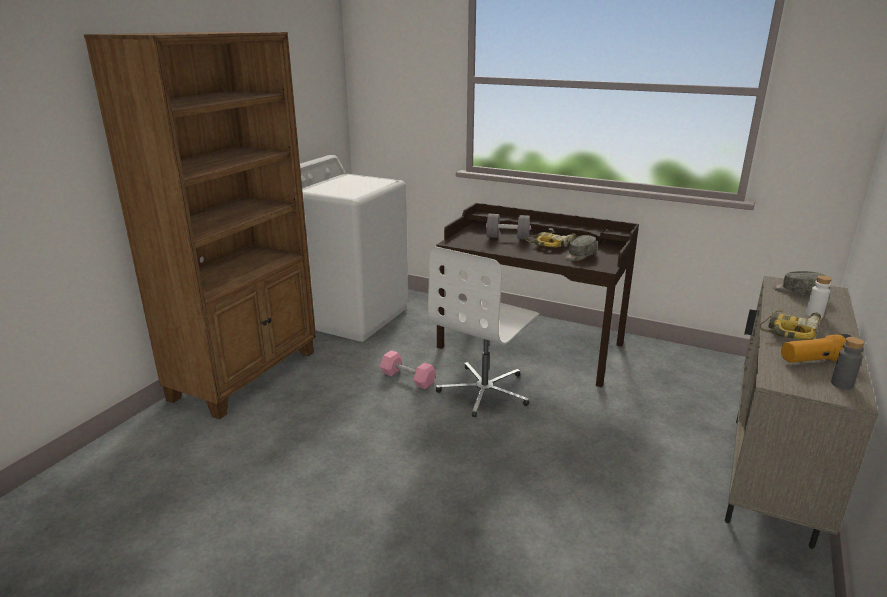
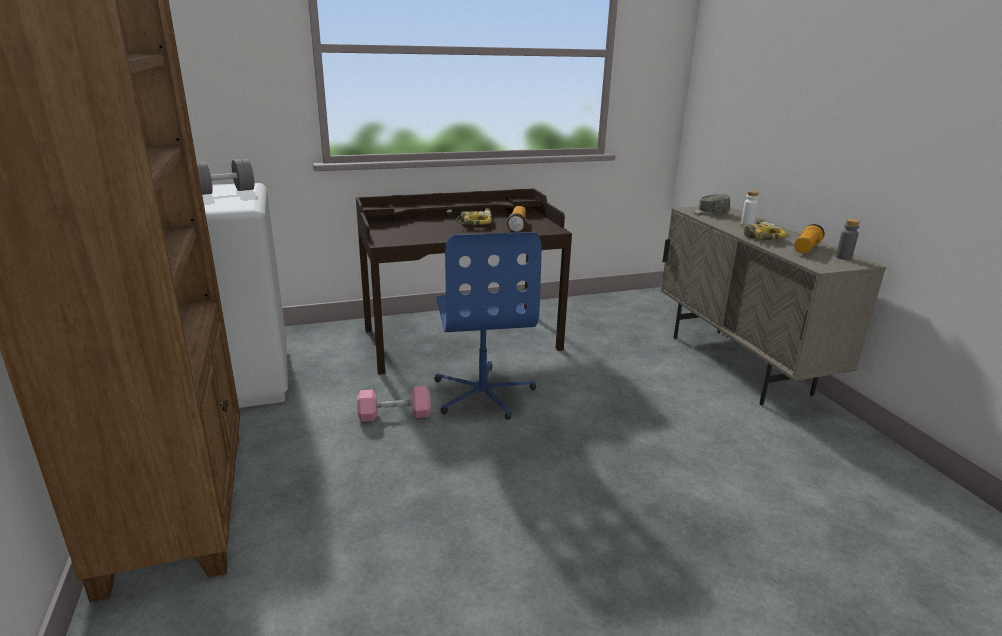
camera: 45 degrees left, 0 degrees up
(485, 391) = (483, 393): white office chair -> blue office chair
(507, 237) = (426, 226): grey dumbbell -> grey dumbbell (224, 192)
(579, 255) = (517, 226): grey cap -> flashlight

